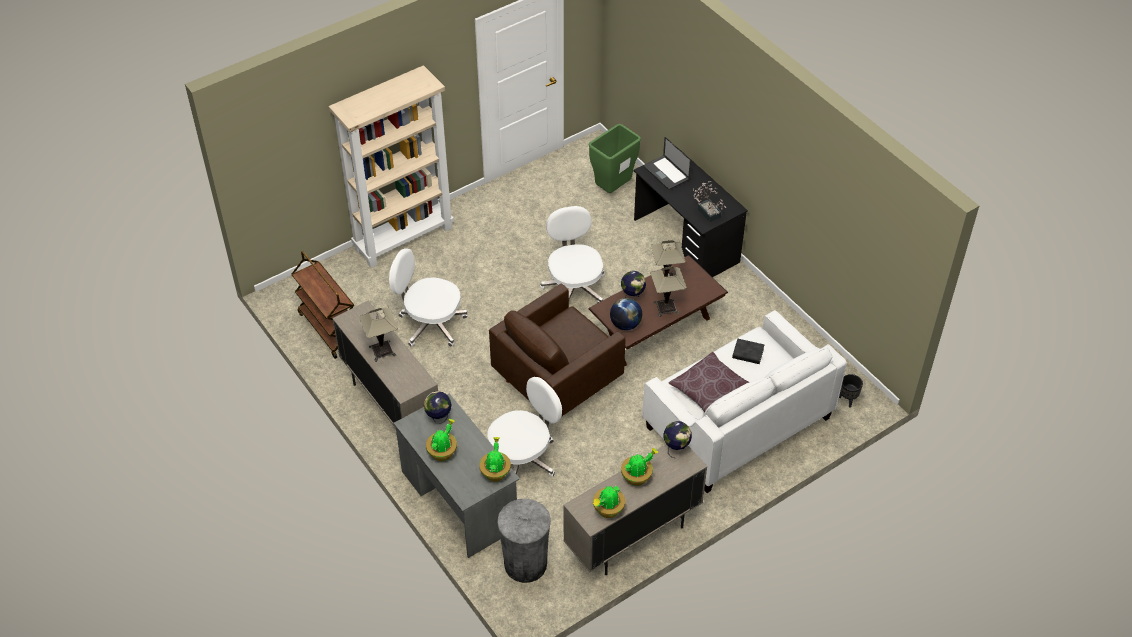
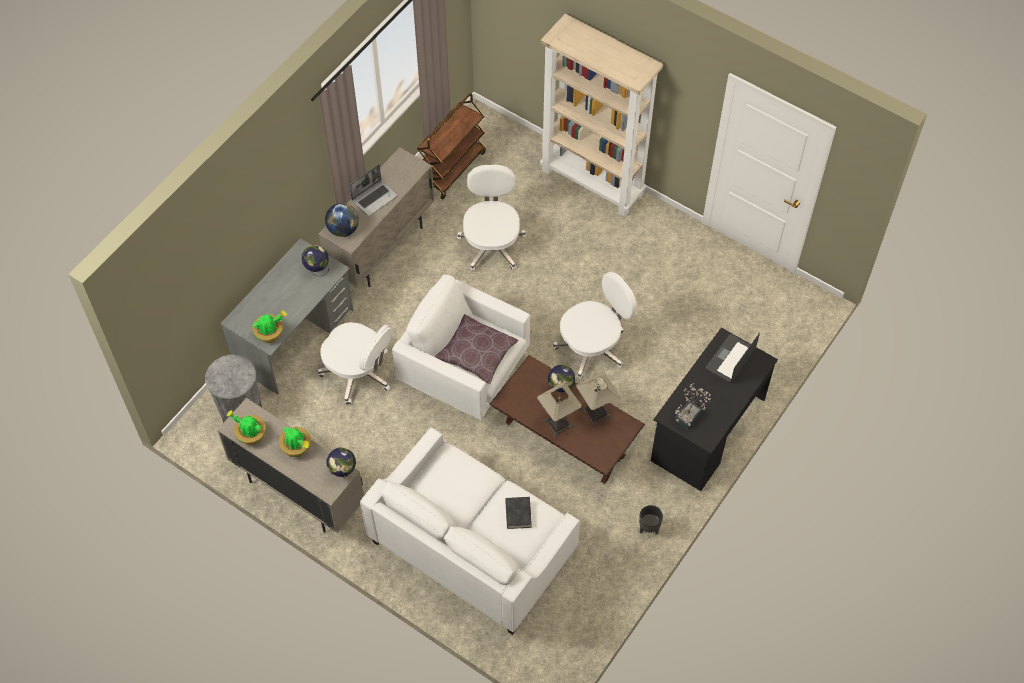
camera: 70 degrees right, 10 degrees up
(382, 351) = (374, 198): table lamp -> laptop
(443, 452) = (279, 286): potted plant -> none
(557, 380) = (465, 371): brown armchair -> white armchair
(613, 188) = (754, 338): green trash can -> none
(625, 324) = (519, 393): globe -> globe (343, 229)
(709, 390) = (454, 491): brown pillow -> brown pillow (476, 354)
(848, 400) = (545, 648): black planter -> black planter (648, 528)

